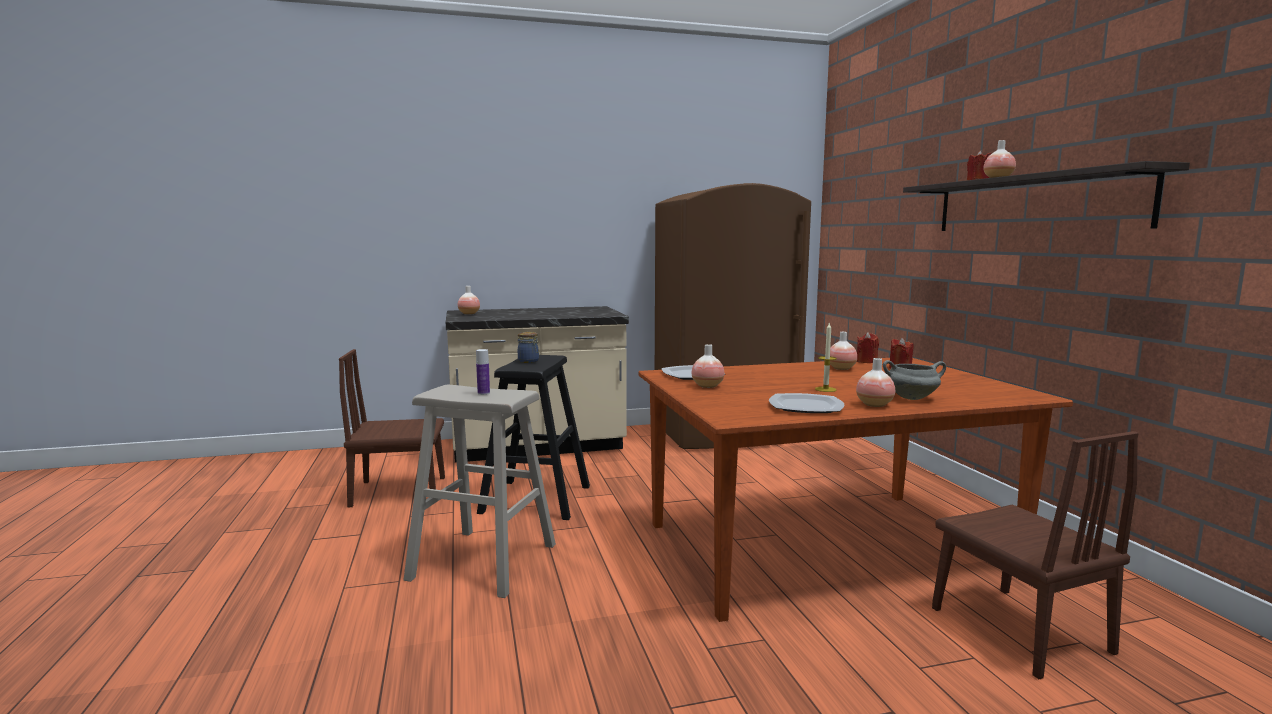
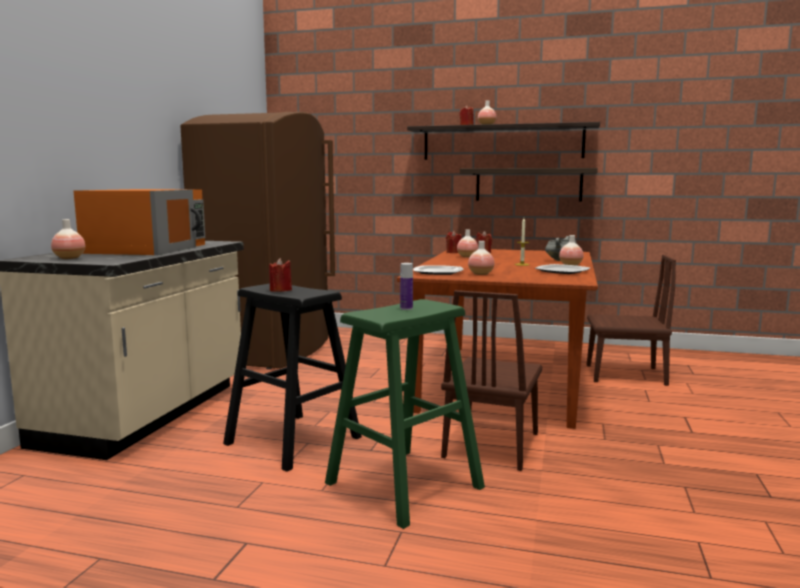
camera: 60 degrees left, 0 degrees up
(399, 491) = (144, 504): brown chair -> brown chair (491, 444)
(483, 561) = (404, 485): beige stool -> green stool
(529, 361) = (280, 290): jar -> red candle
(542, 313) = (148, 248): none -> orange microwave
(1063, 273) = (528, 185): none -> shelf

